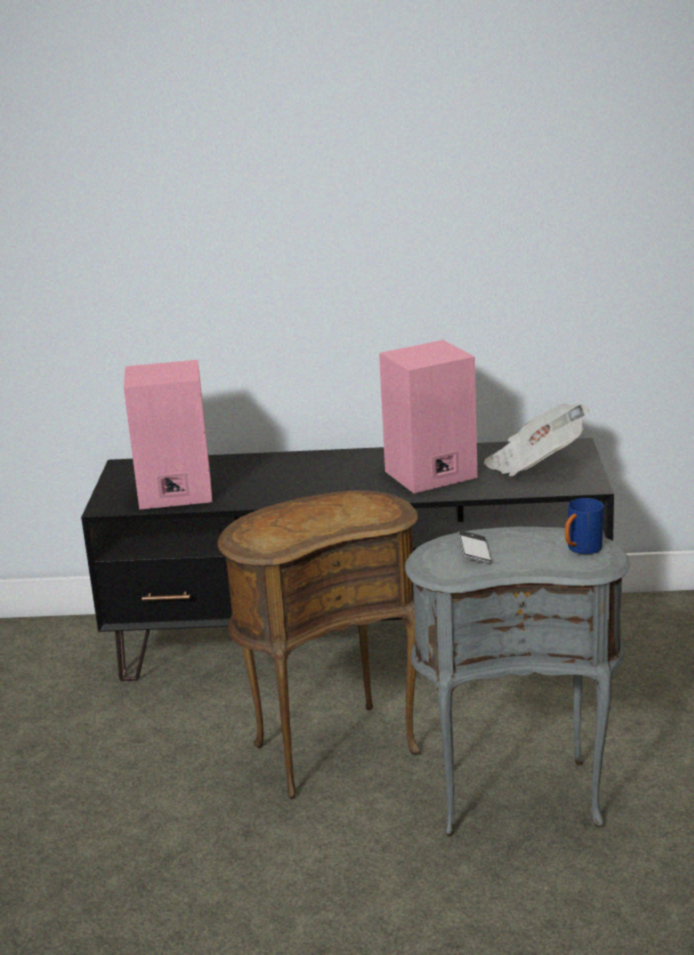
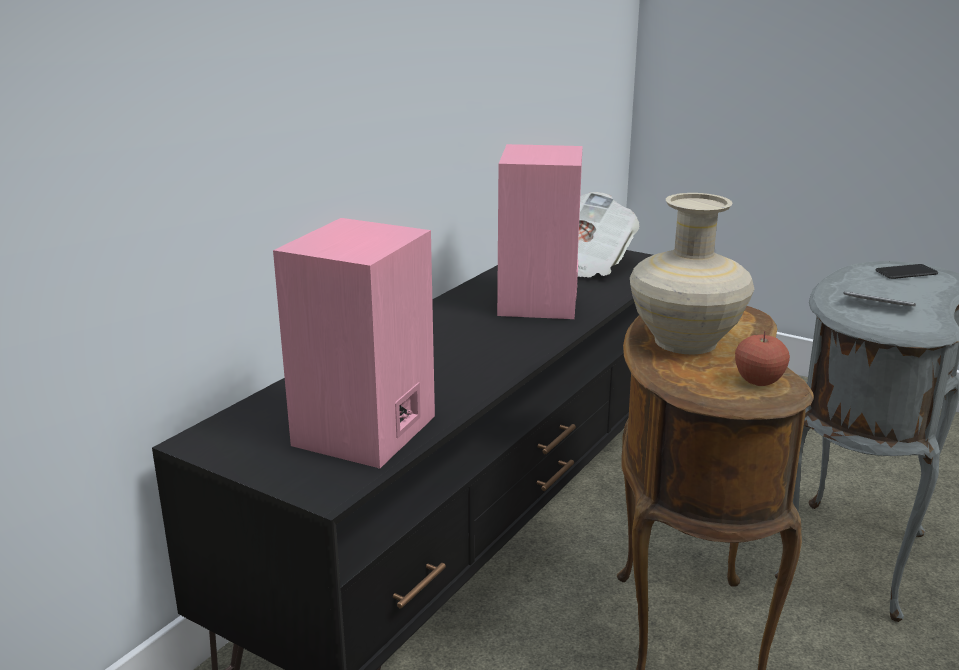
camera: 60 degrees left, 0 degrees up
(269, 542) = (758, 381): none -> apple
(311, 512) = (685, 342): none -> beige vase
(580, 550) = (906, 273): blue mug -> phone

